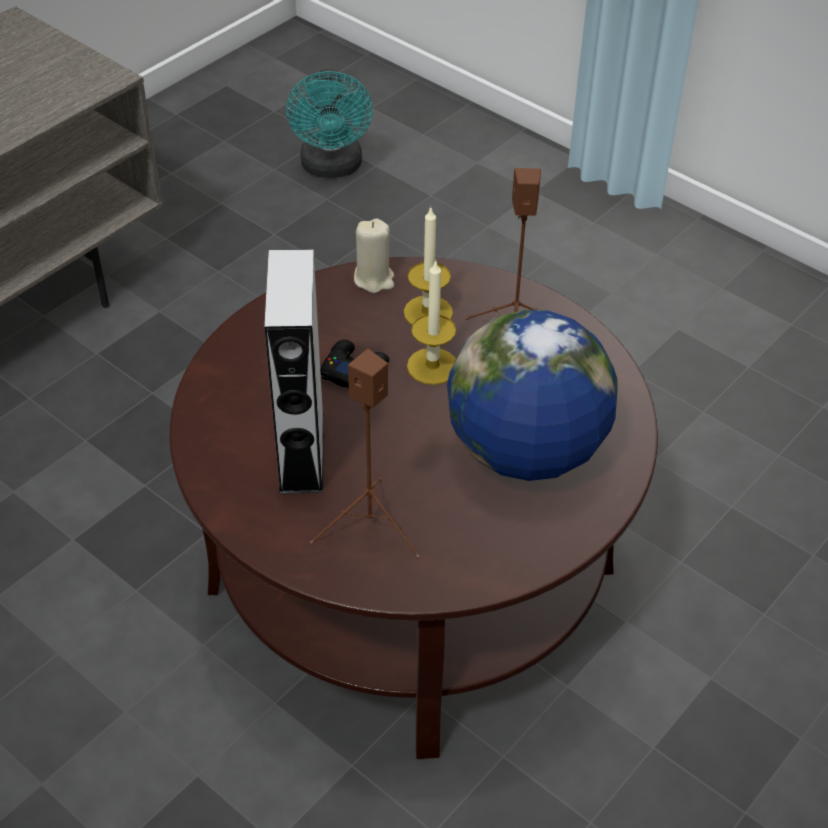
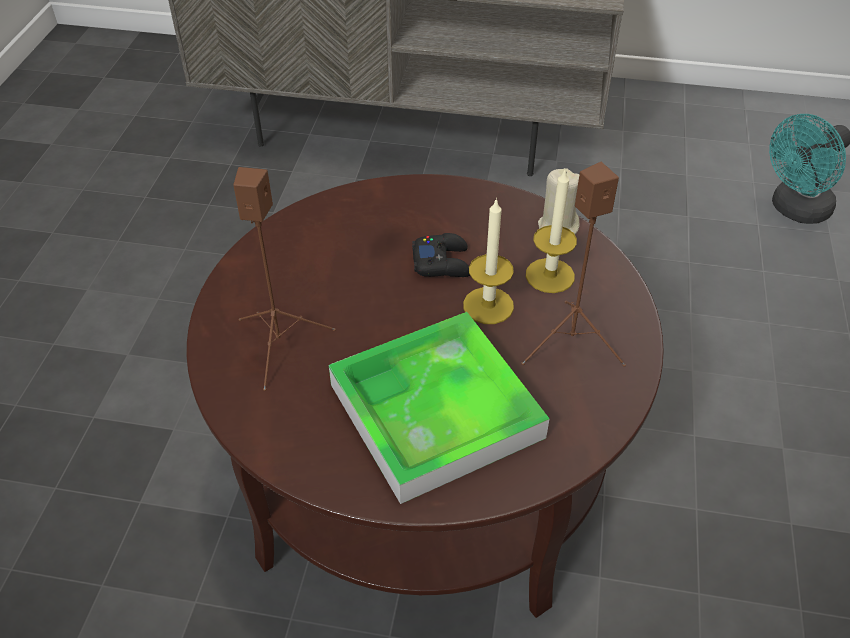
camera: 60 degrees right, 0 degrees up
(302, 452) = (330, 273): grey speaker -> none
(526, 452) = (435, 411): globe -> tray

